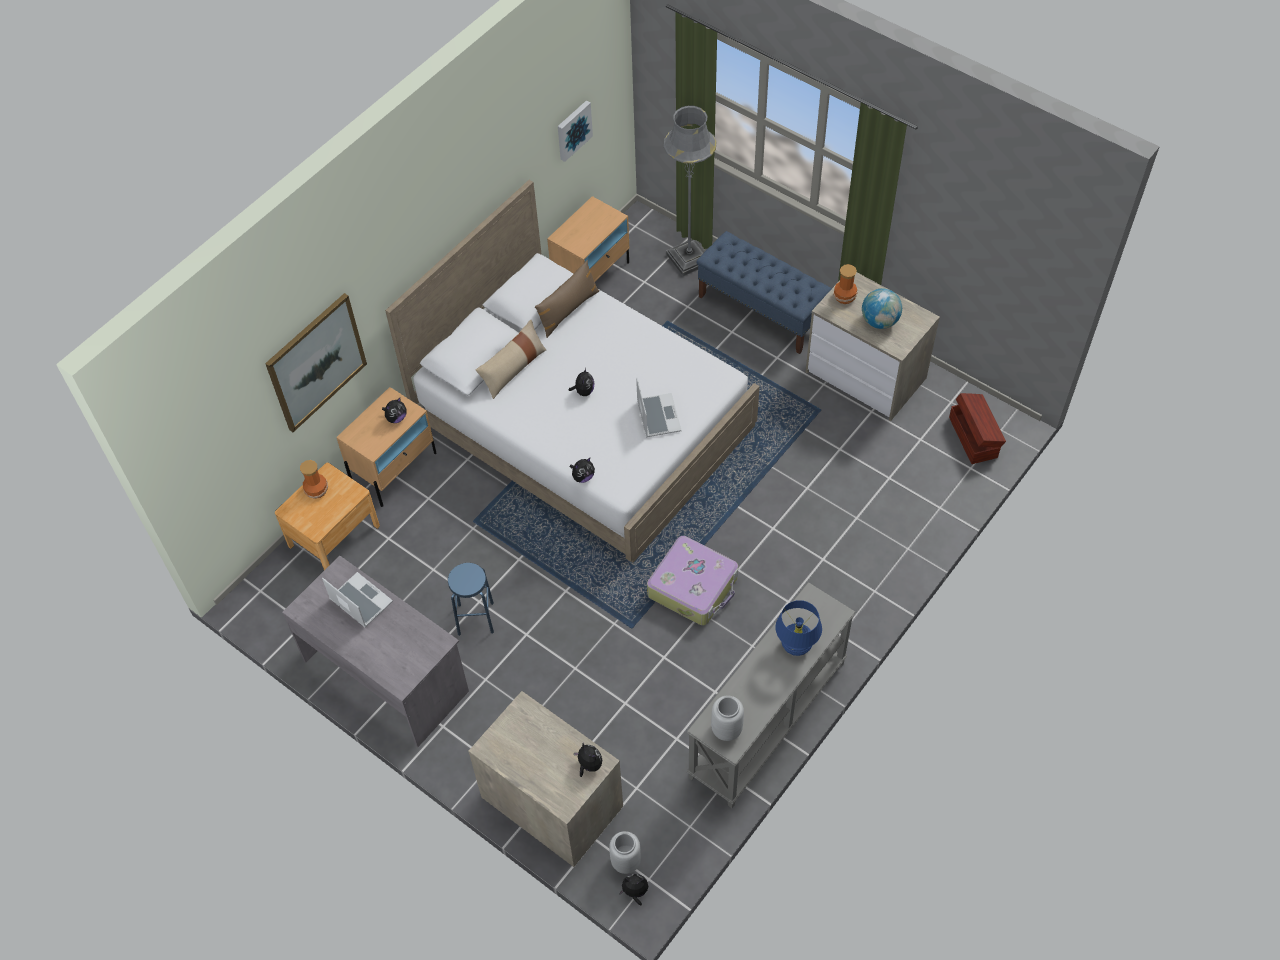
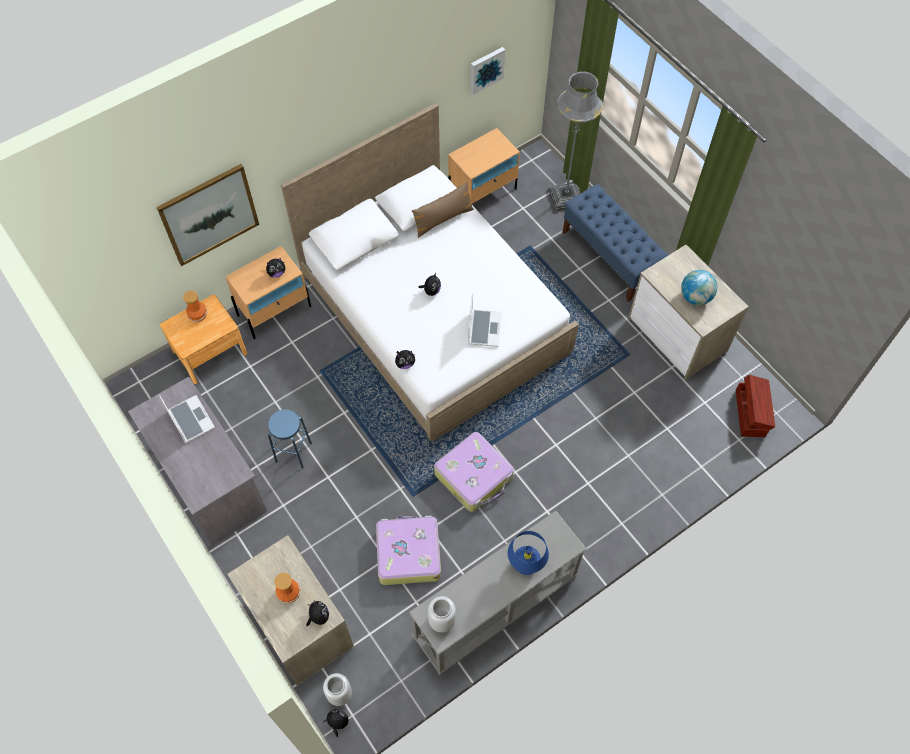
camera: 15 degrees right, 5 degrees up
(513, 369) = (382, 257): beige pillow -> none
(648, 690) = (408, 553): none -> suitcase
(845, 297) = (673, 268): vase -> vase (289, 593)

